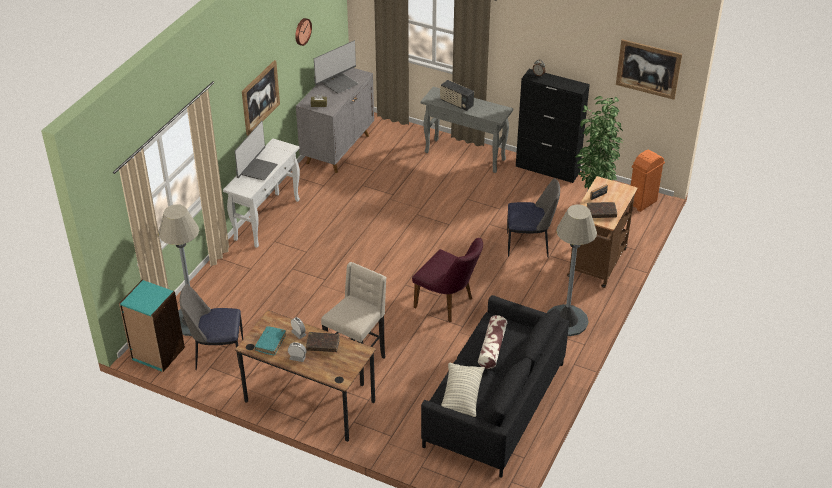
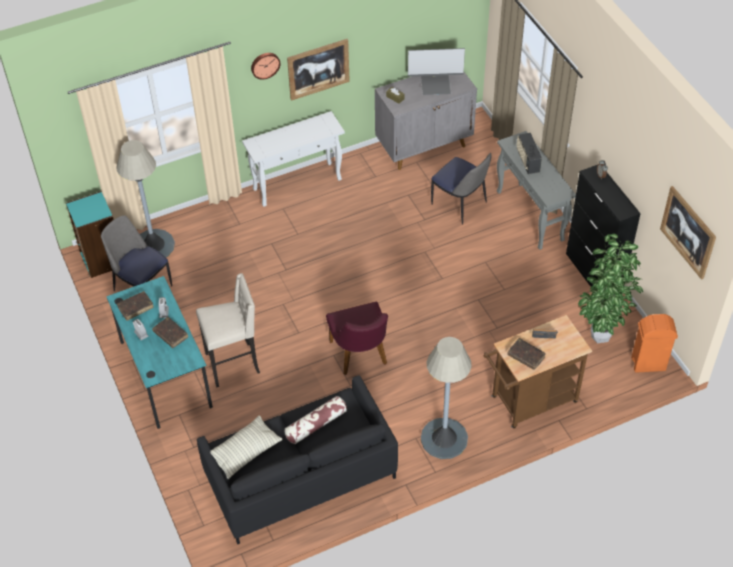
camera: 40 degrees right, 10 degrees up
(257, 169) = (288, 136): monitor -> none
(270, 343) = (135, 307): turquoise book -> brown book
(302, 31) = (400, 19): wall clock -> wall clock (265, 65)
(309, 401) = (165, 374): brown desk -> turquoise desk
(529, 245) = (492, 342): chair -> chair (460, 204)

